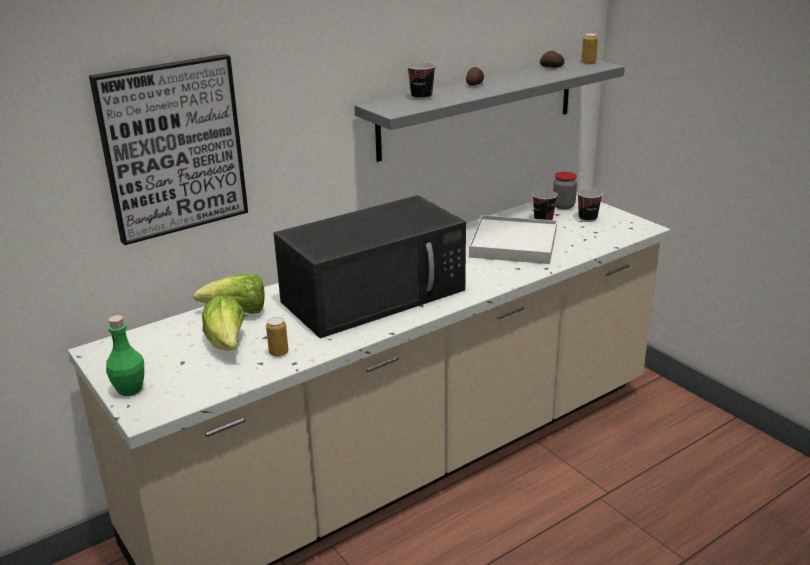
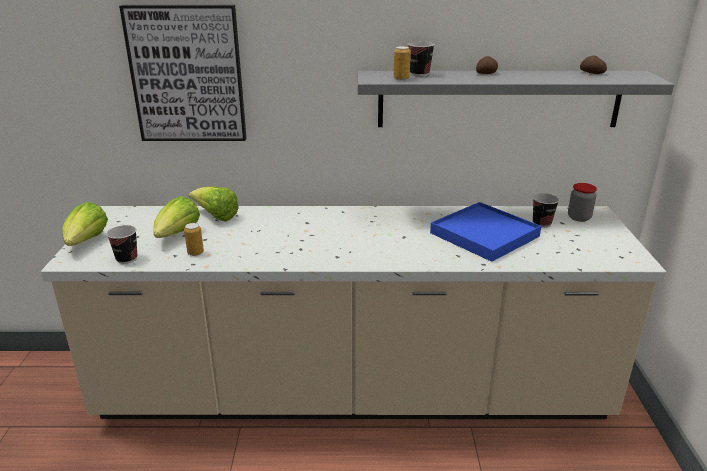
camera: 35 degrees right, 0 degrees up
(130, 389) = (86, 242): green bottle -> lettuce
(375, 295) = (317, 237): black microwave -> none
(513, 244) = (484, 235): white tray -> blue tray
(587, 218) = (587, 235): cup -> cup (127, 259)
(588, 63) = (639, 75): can -> can (401, 78)

